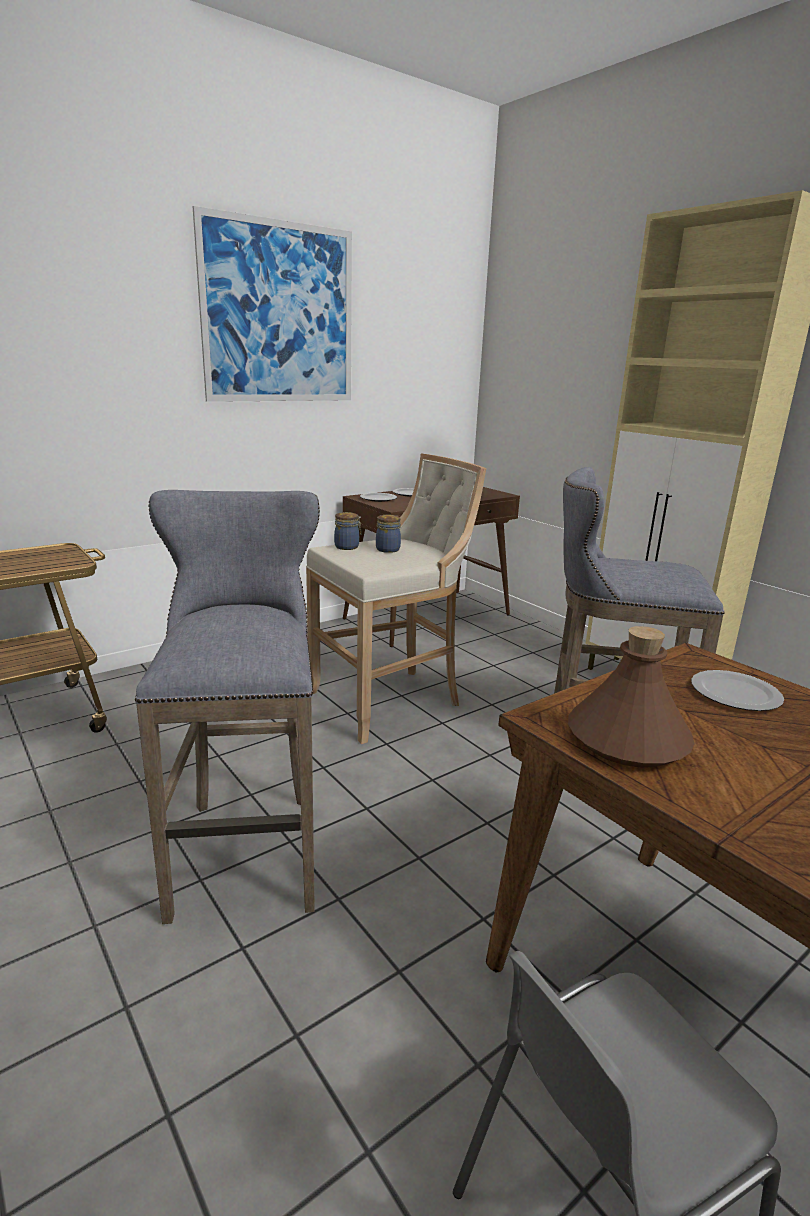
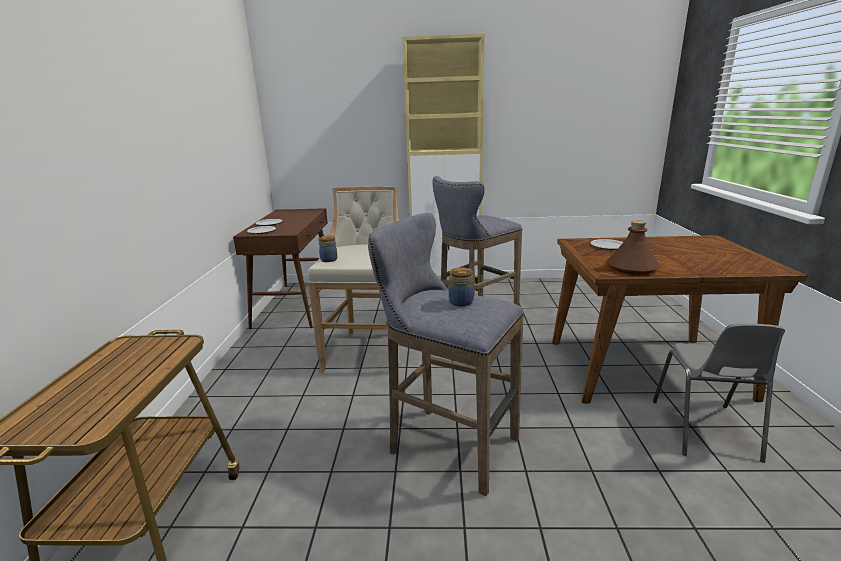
camera: 50 degrees left, 0 degrees up
(280, 314) = (174, 99): picture -> none
(388, 549) = (352, 252): jar -> jar (460, 301)

